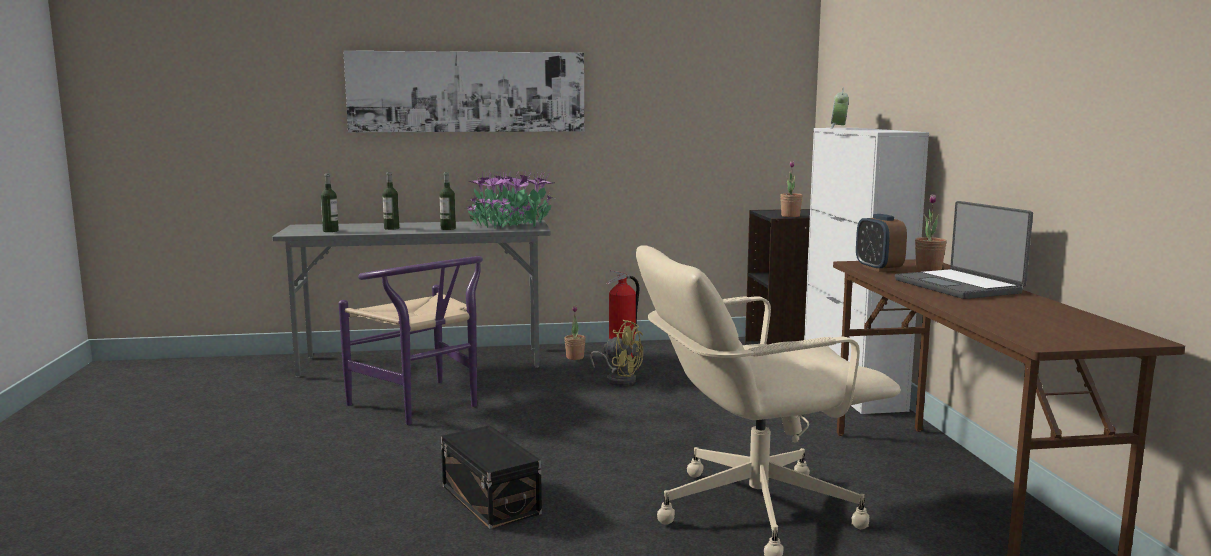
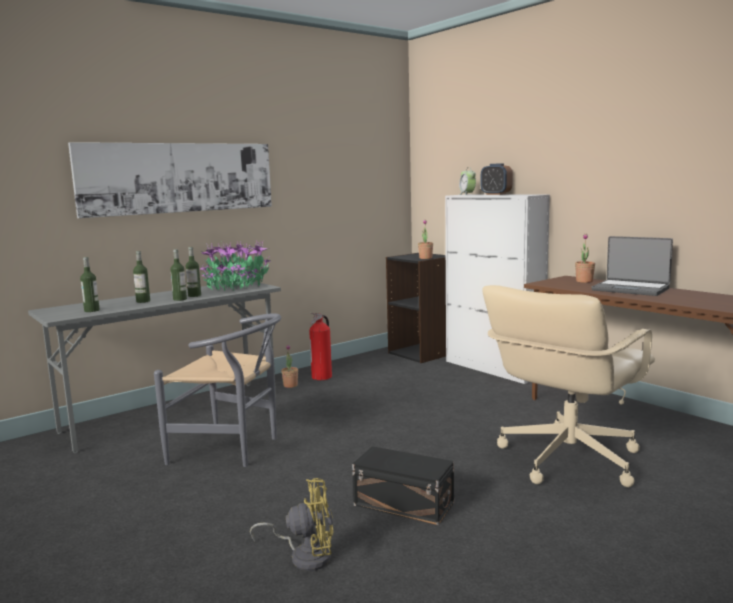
camera: 30 degrees left, 0 degrees up
(423, 406) = (233, 448): purple chair -> grey chair
(425, 230) = (180, 299): none -> bottle
(619, 379) = (347, 394): yellow fan -> yellow fan (305, 556)
(878, 268) = (561, 285): alarm clock -> alarm clock (496, 194)

